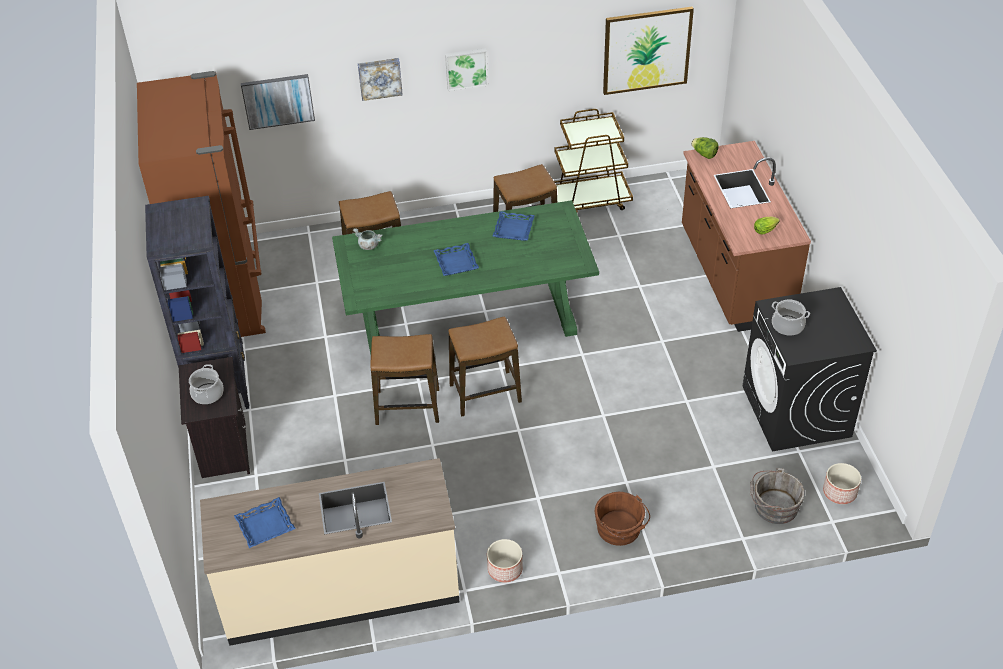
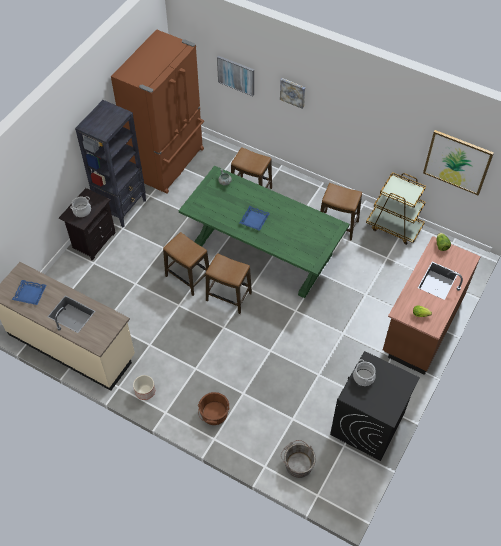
camera: 40 degrees right, 10 degrees up
(466, 68) = (343, 113): picture -> none
(514, 229) = (301, 220): blue tray -> none
(839, 492) = (339, 484): planter -> none

